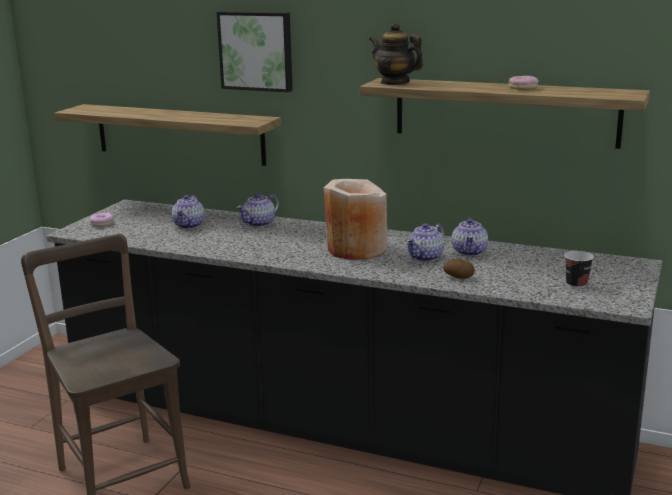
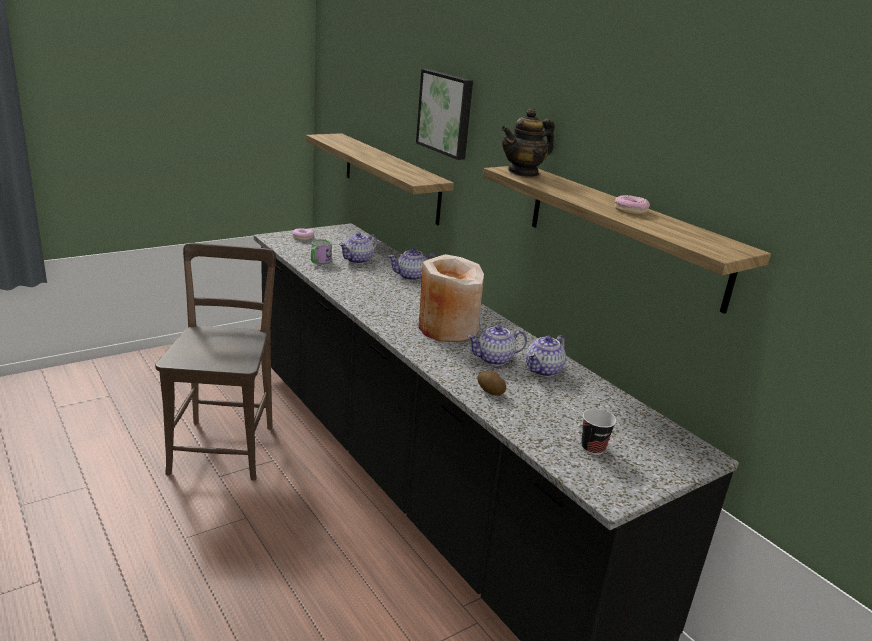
camera: 30 degrees right, 5 degrees up
(156, 237) = (319, 262): none -> mug
(395, 83) = (523, 172): teapot -> teapot turned 105 degrees counterclockwise

